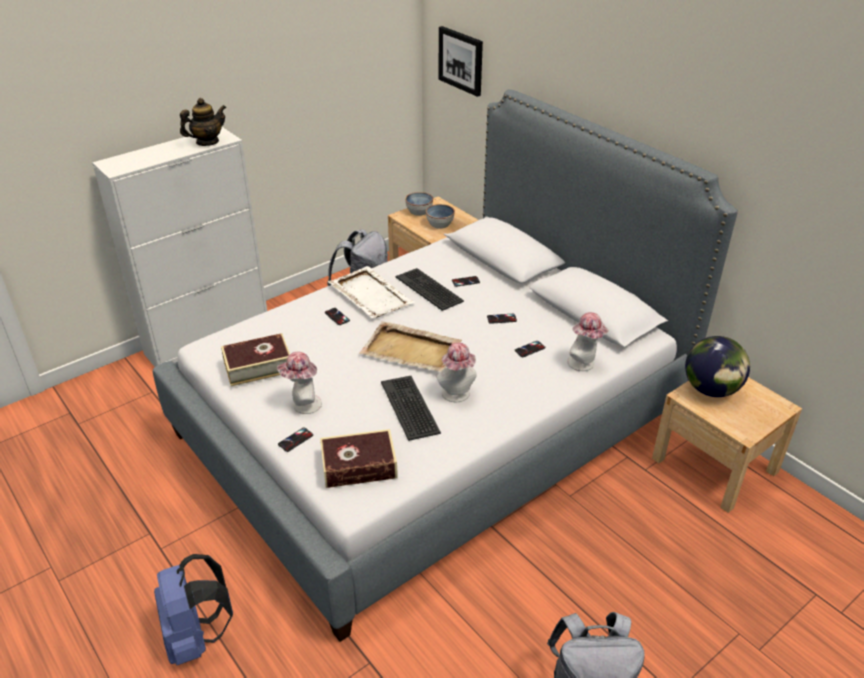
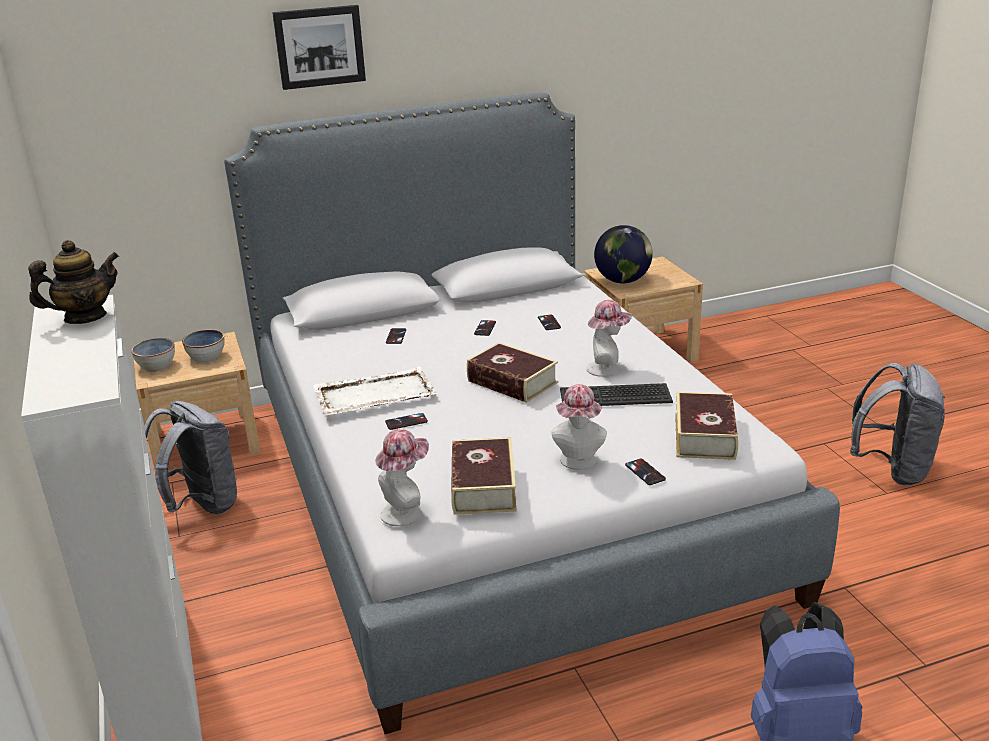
camera: 70 degrees left, 10 degrees down
(207, 142) = (85, 317): teapot -> teapot turned 75 degrees clockwise
(412, 350) = (512, 382): beige tray -> book
(429, 289) = (394, 358): keyboard -> none
(461, 60) = (129, 136): picture -> picture (319, 47)
(584, 364) = (588, 303): hat -> hat (406, 511)

